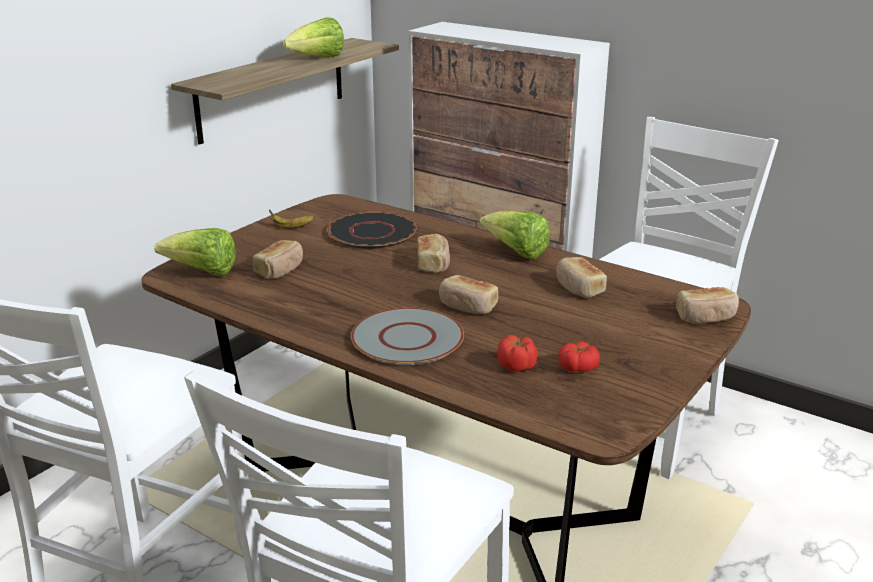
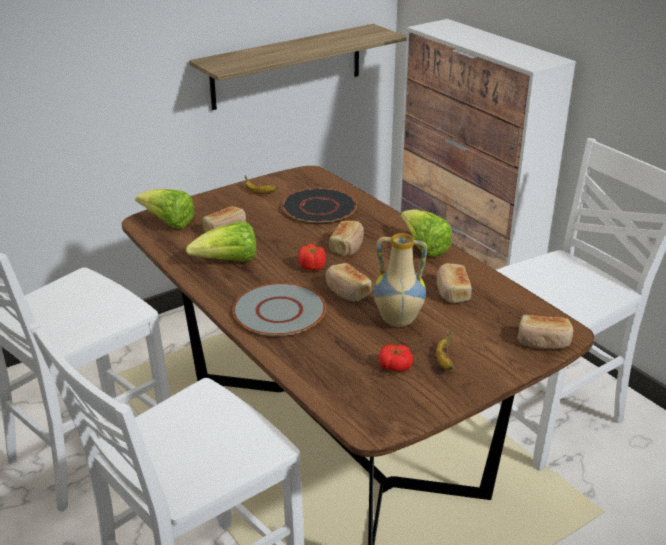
camera: 20 degrees right, 5 degrees up
(317, 58) = (323, 45): lettuce -> lettuce (228, 261)
(516, 366) = (346, 354): tomato -> tomato (312, 267)
(545, 324) = (397, 321): none -> vase
(624, 353) = (443, 361): none -> banana

